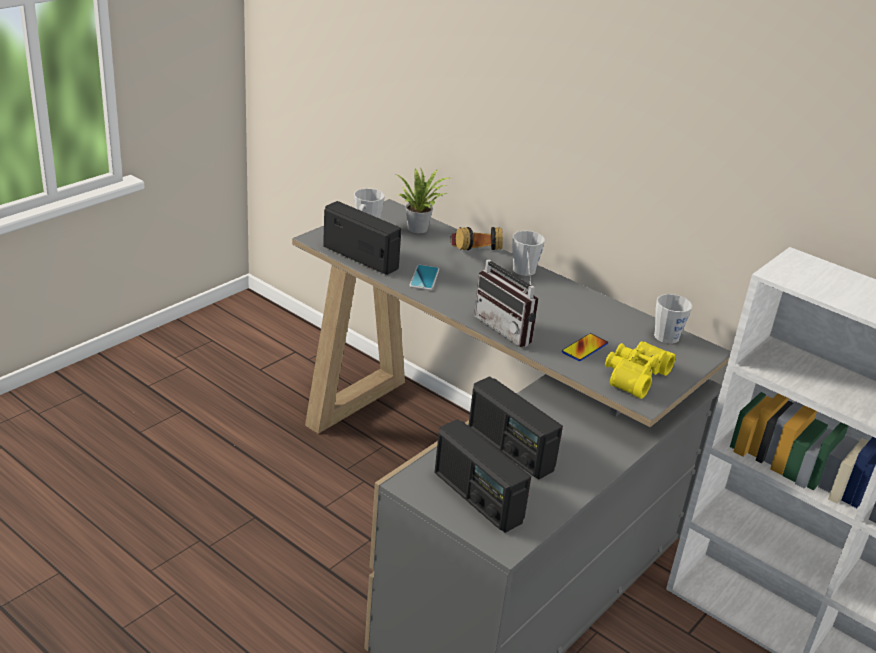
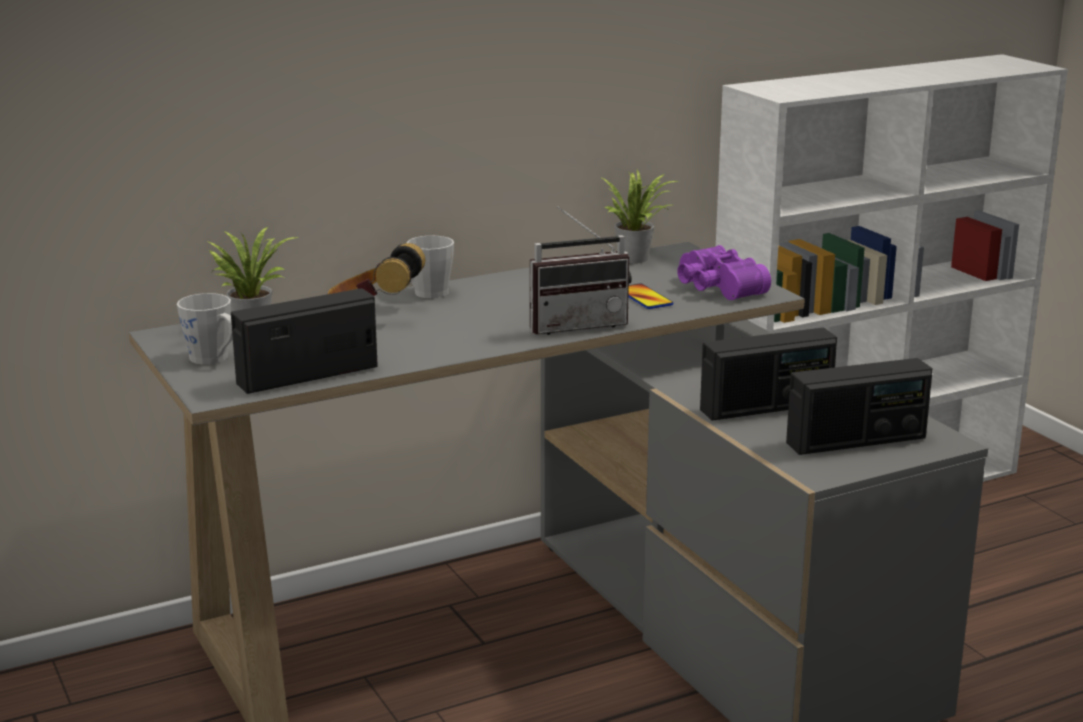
camera: 65 degrees left, 10 degrees down
(424, 278) = (406, 347): phone -> none
(633, 376) = (715, 288): yellow binoculars -> purple binoculars
(669, 334) = (637, 258): grey mug -> potted plant

